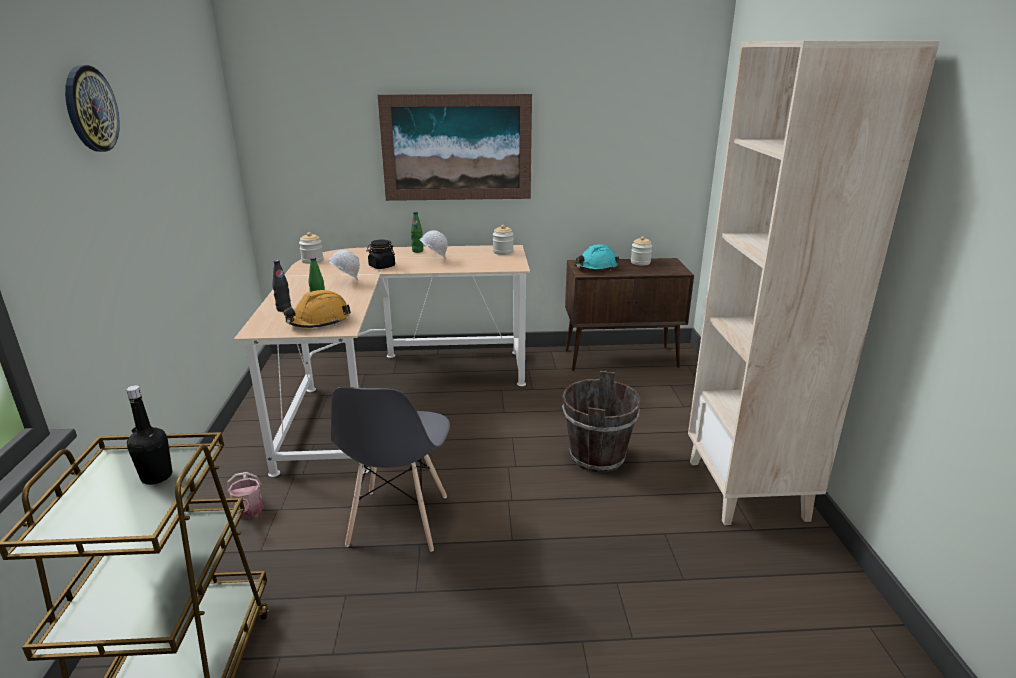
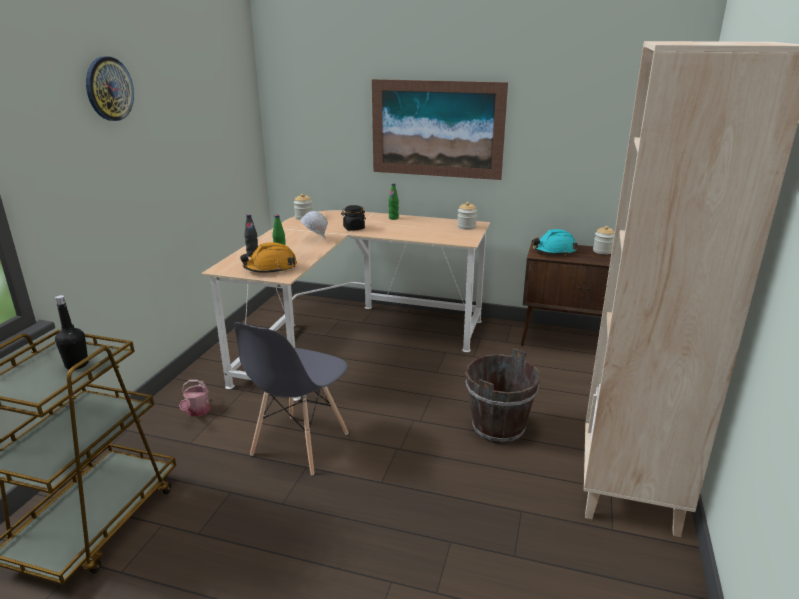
camera: 20 degrees right, 0 degrees up
(434, 260) = (400, 228): white hard hat -> none

